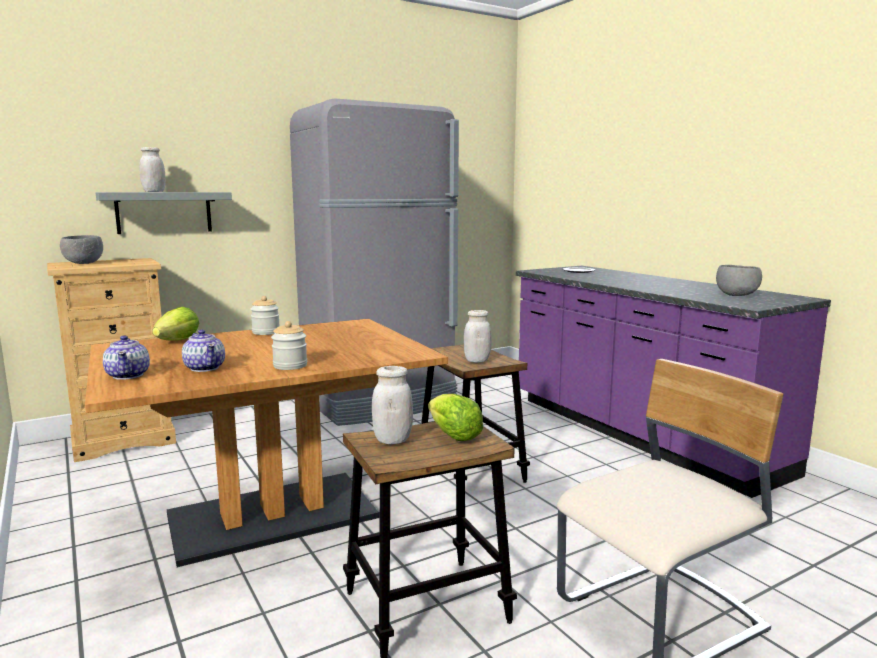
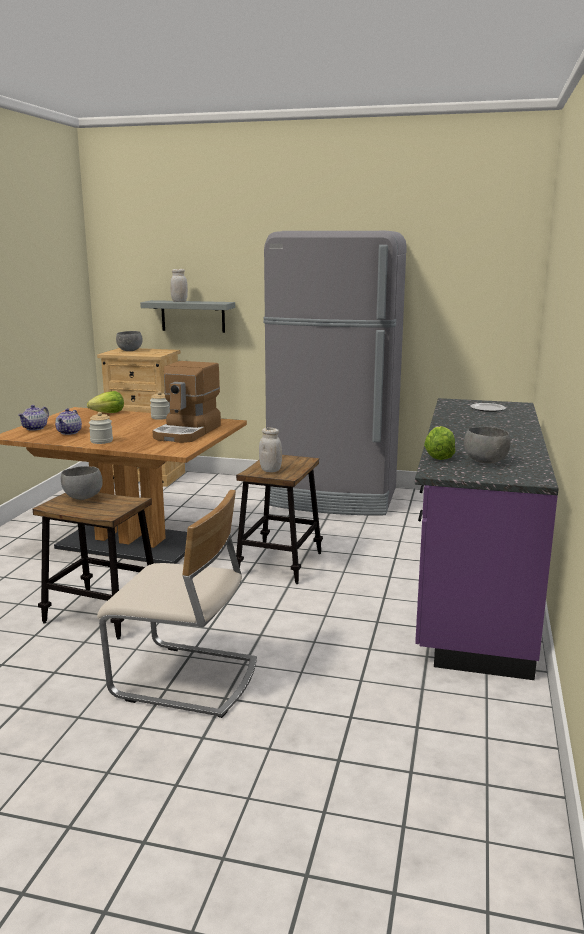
camera: 45 degrees right, 5 degrees up
(355, 337) = (188, 432): none -> coffee machine
(392, 440) = (82, 498): white jar -> grey bowl
(453, 436) = (109, 505): lettuce -> lettuce (439, 456)

